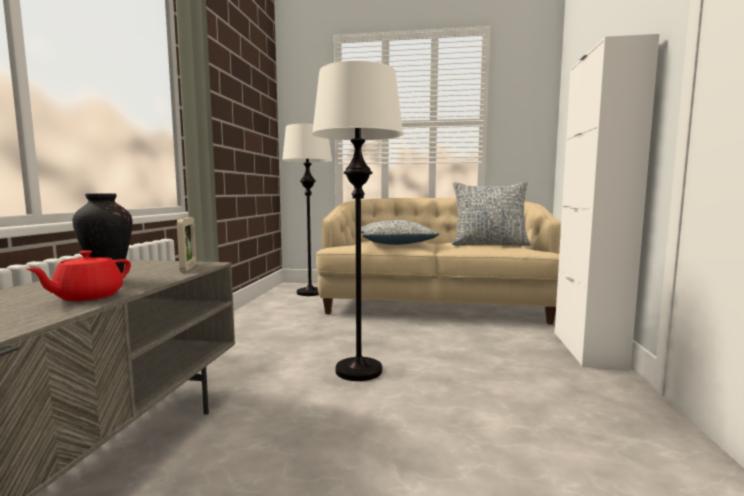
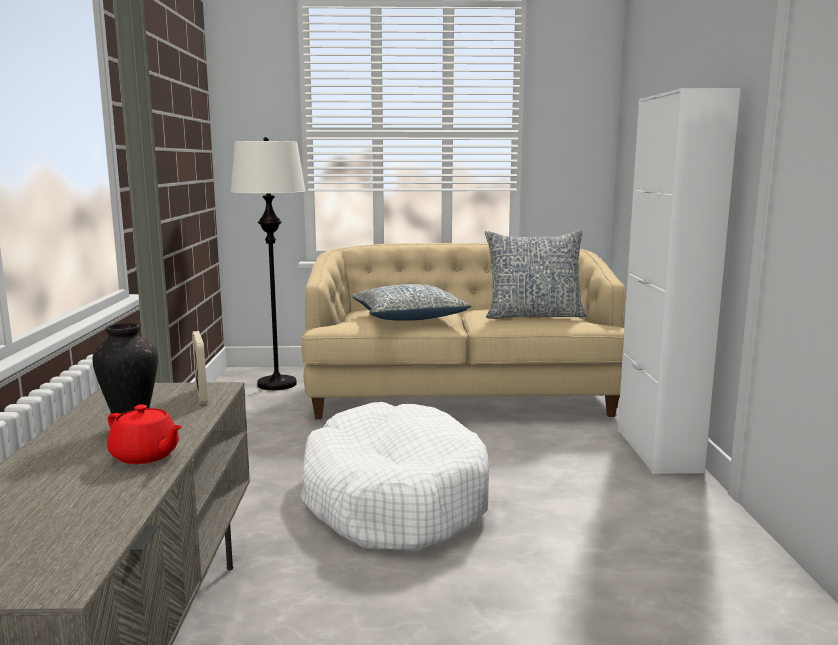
camera: 10 degrees left, 5 degrees up
(87, 297) = (145, 456): red teapot -> red teapot turned 75 degrees counterclockwise
(359, 370) = (393, 499): white floor lamp -> white dog bed

